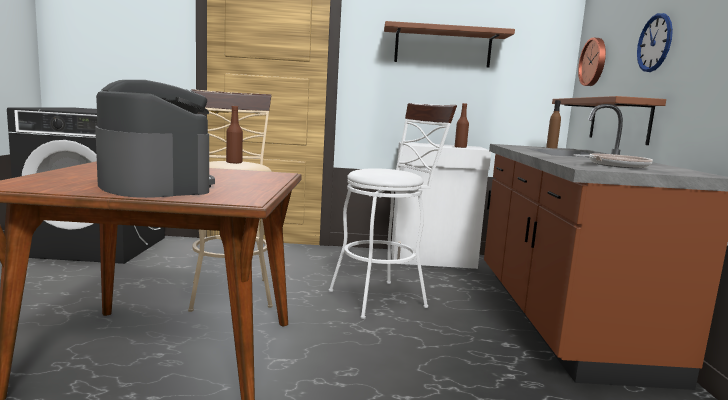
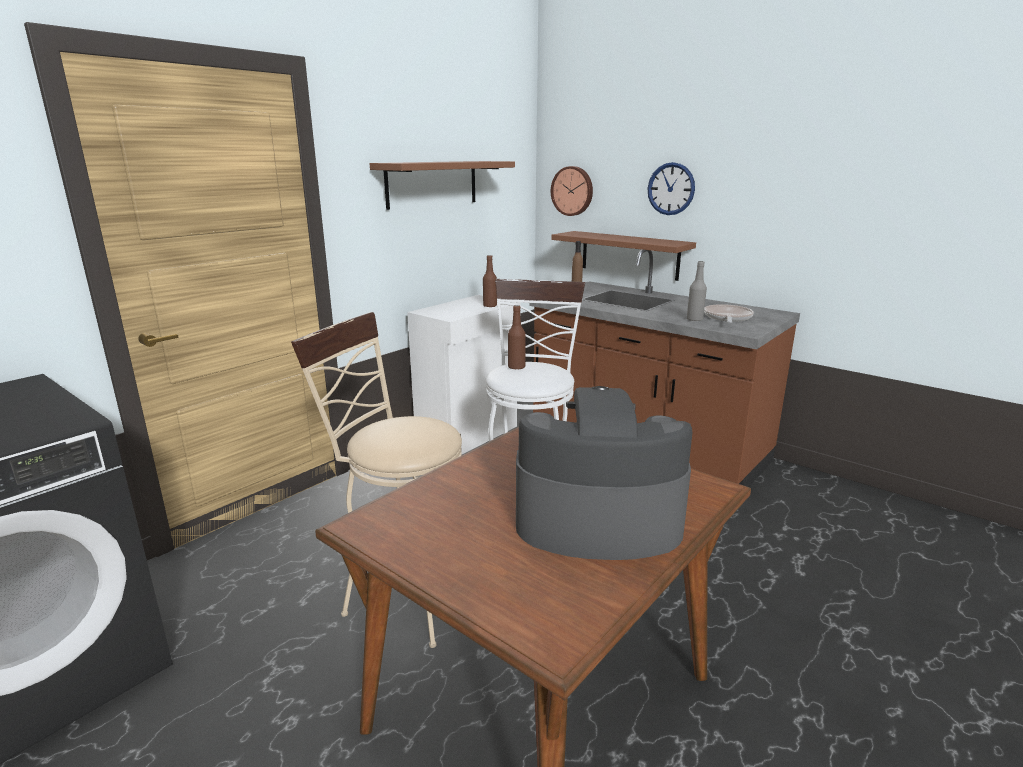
camera: 50 degrees left, 10 degrees up
(234, 163) = (408, 431): brown bottle -> brown bottle (516, 367)
(572, 160) = (694, 319): none -> grey bottle

